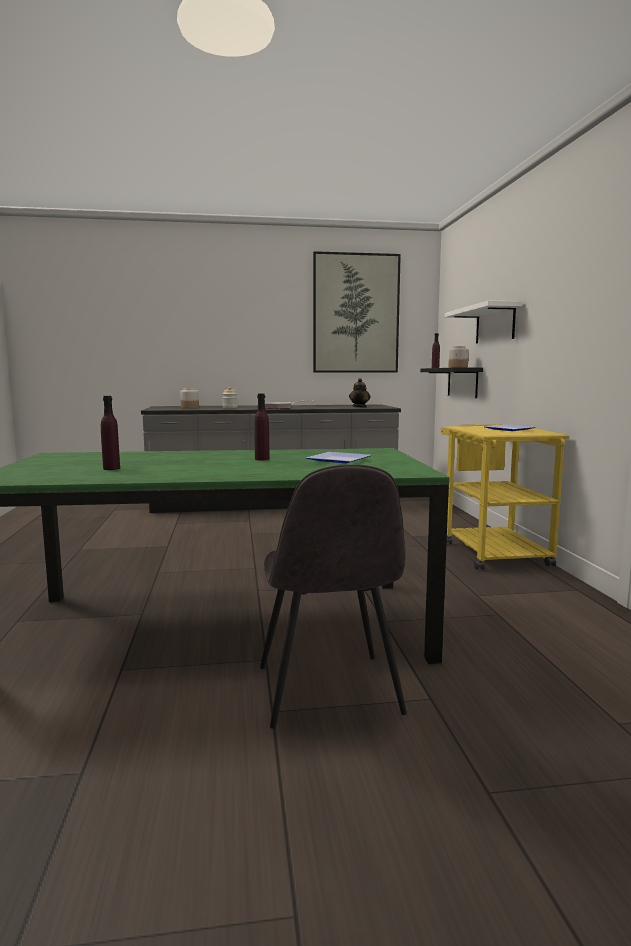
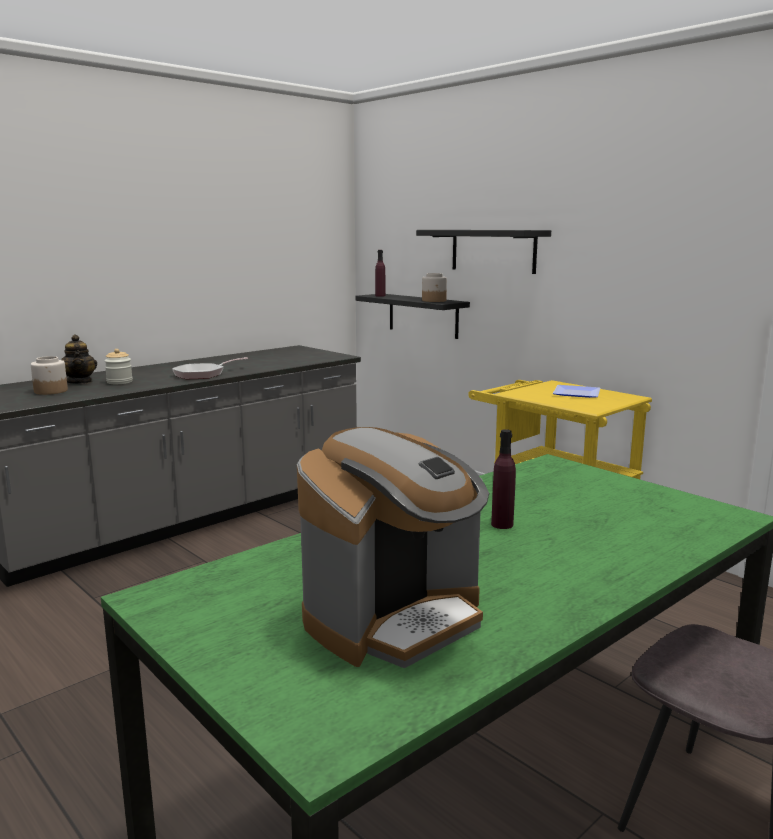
camera: 35 degrees left, 5 degrees up
(111, 468) = (395, 619): purple bottle -> coffee machine
(341, 460) = (588, 503): plate -> none
(356, 314) = (260, 218): picture -> none
(359, 407) = (302, 359): teapot -> teapot (80, 382)
(495, 324) = (493, 250): white shelf -> black shelf

